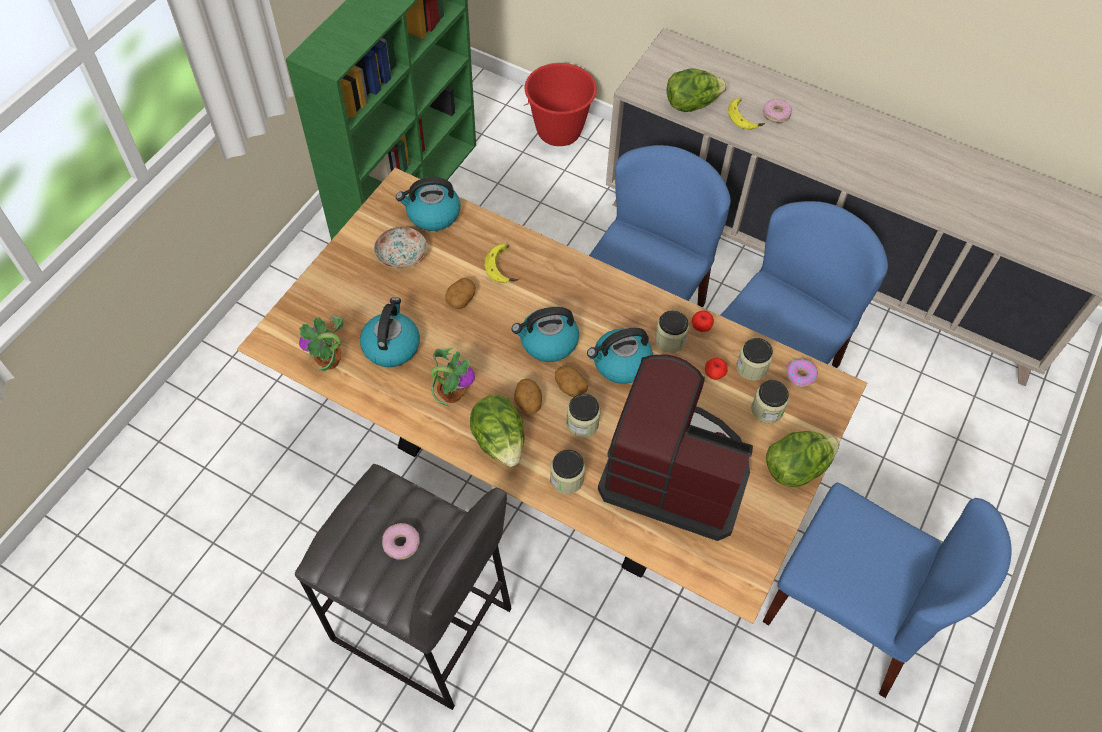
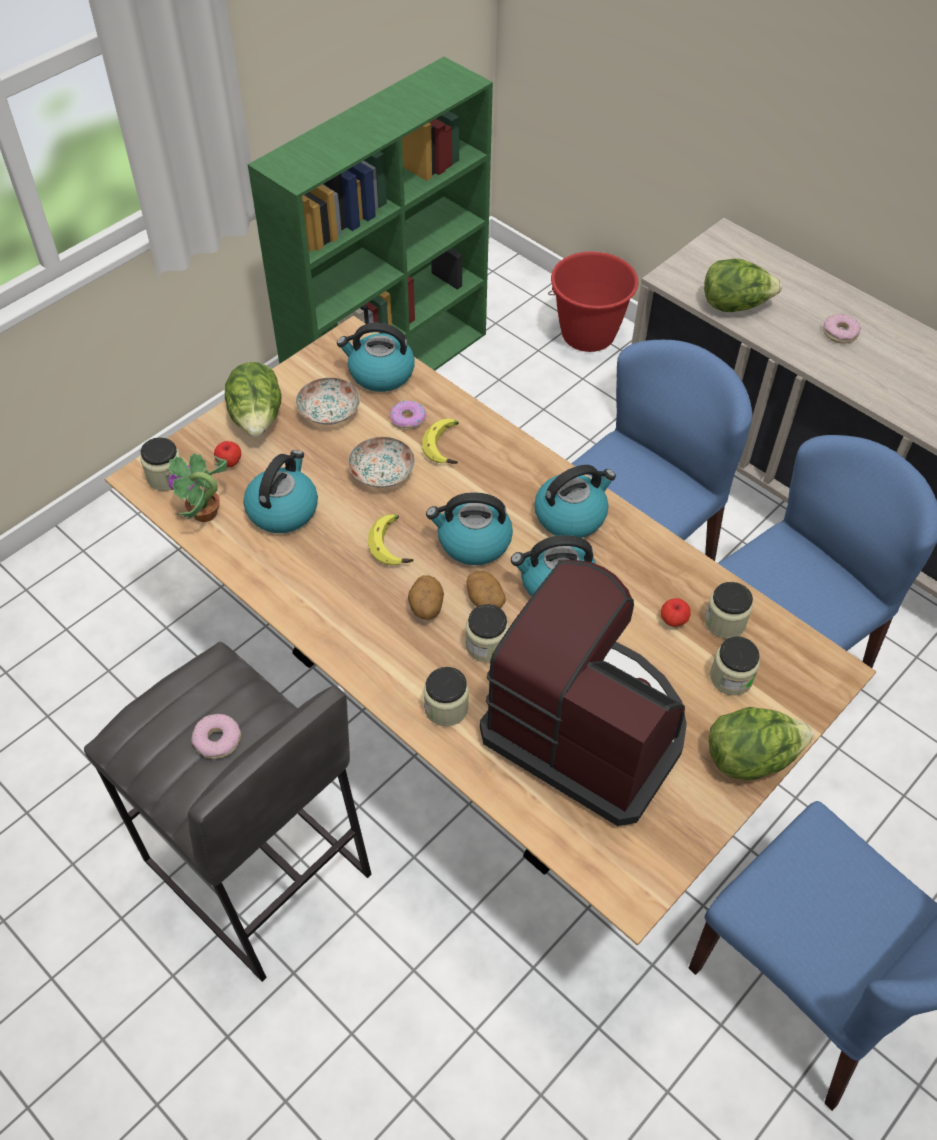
camera: 15 degrees right, 5 degrees down
(451, 394) = (336, 578): potted plant -> none
(461, 298) = (383, 472): potato -> plate
(499, 441) = (377, 645): lettuce -> lettuce (257, 420)
(616, 305) = (571, 515): none -> kettle
(670, 340) = (627, 568): jar -> jar (166, 477)
(701, 327) = (672, 561): apple -> apple (229, 462)
(745, 117) = (798, 330): banana -> banana (394, 544)
(800, 375) = (787, 644): donut -> donut (408, 419)

